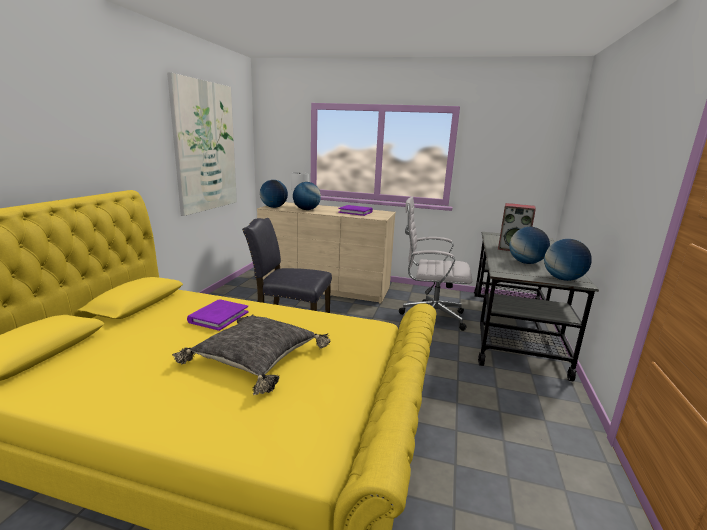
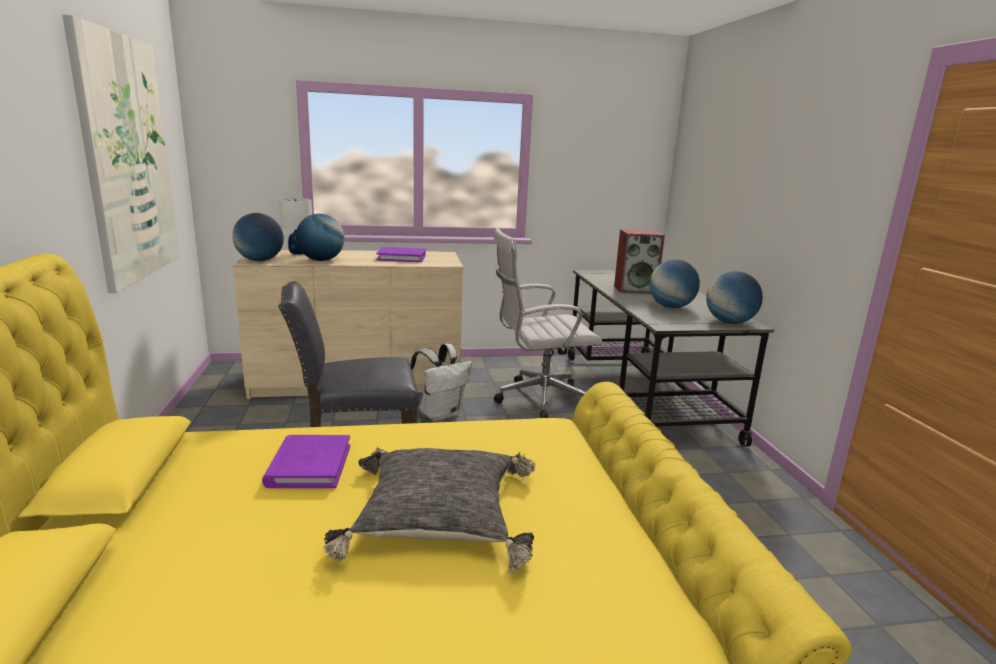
camera: 25 degrees left, 0 degrees up
(358, 313) = (440, 414): none -> white backpack

